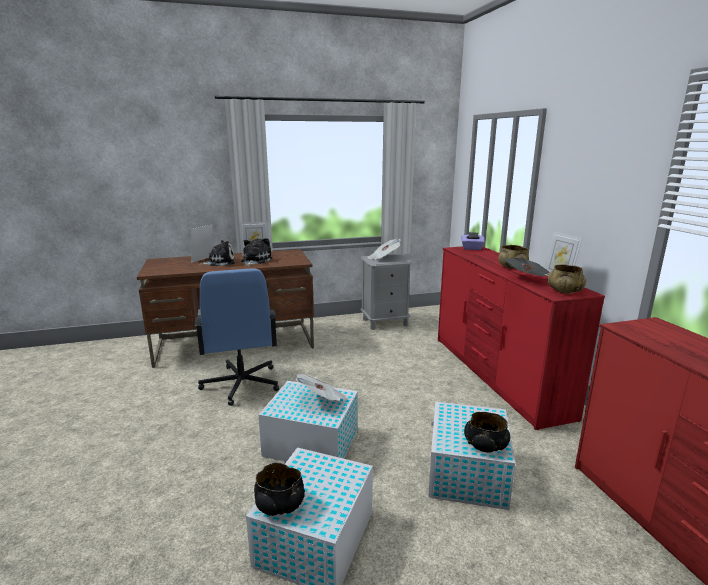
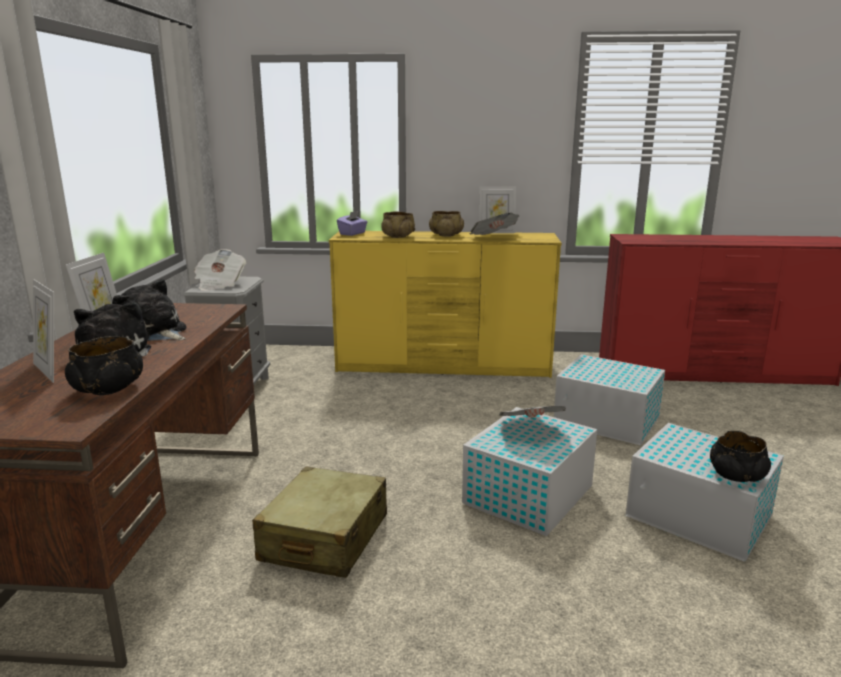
camera: 70 degrees left, 0 degrees up
(241, 384) = (324, 538): blue office chair -> beige suitcase
(485, 445) = (639, 373): black bowl -> black bowl (108, 389)
(496, 375) = (443, 366): red dresser -> yellow dresser
(564, 291) = (537, 237): beige bowl -> beige bowl (398, 236)

